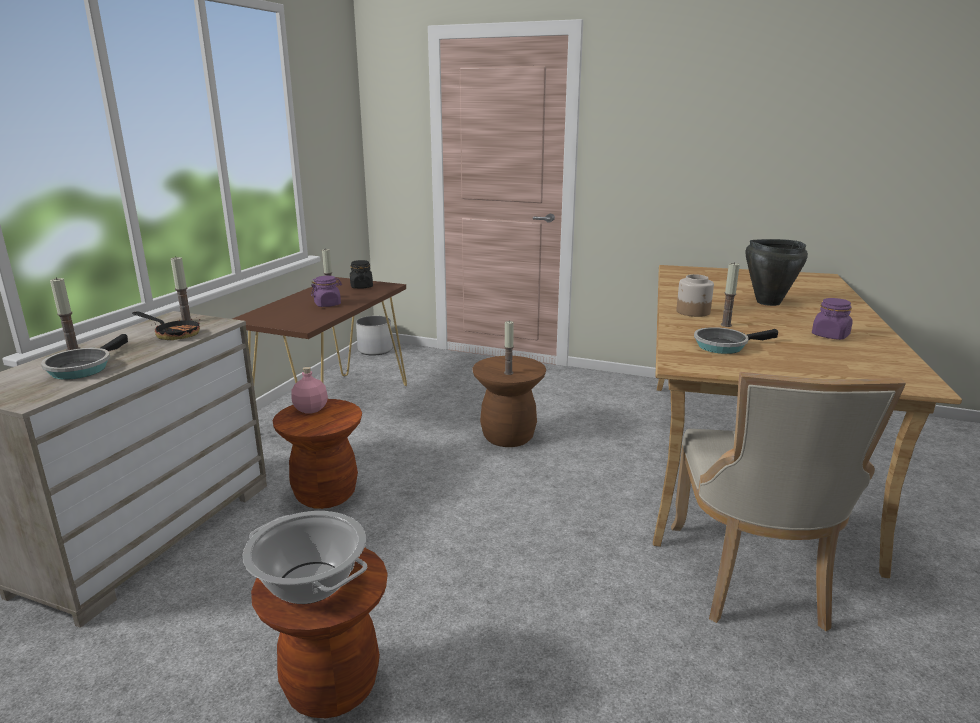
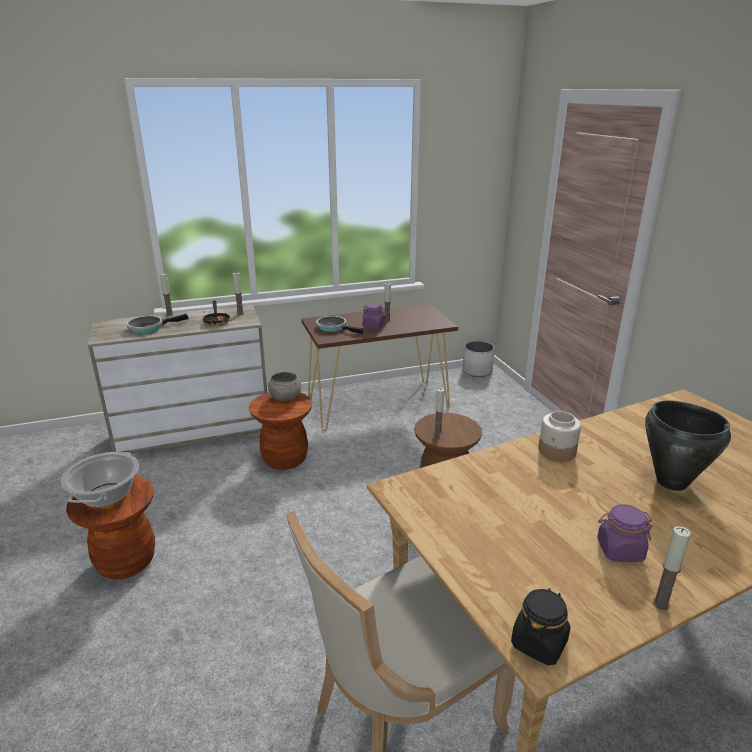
camera: 50 degrees right, 5 degrees up
(310, 409) = (285, 398): pink bottle -> grey bowl
(361, 286) = (425, 318): black jar -> black jar (539, 643)
(724, 346) = (481, 495): frying pan -> frying pan (334, 328)
(726, 325) = (546, 479): candle -> candle (660, 603)

